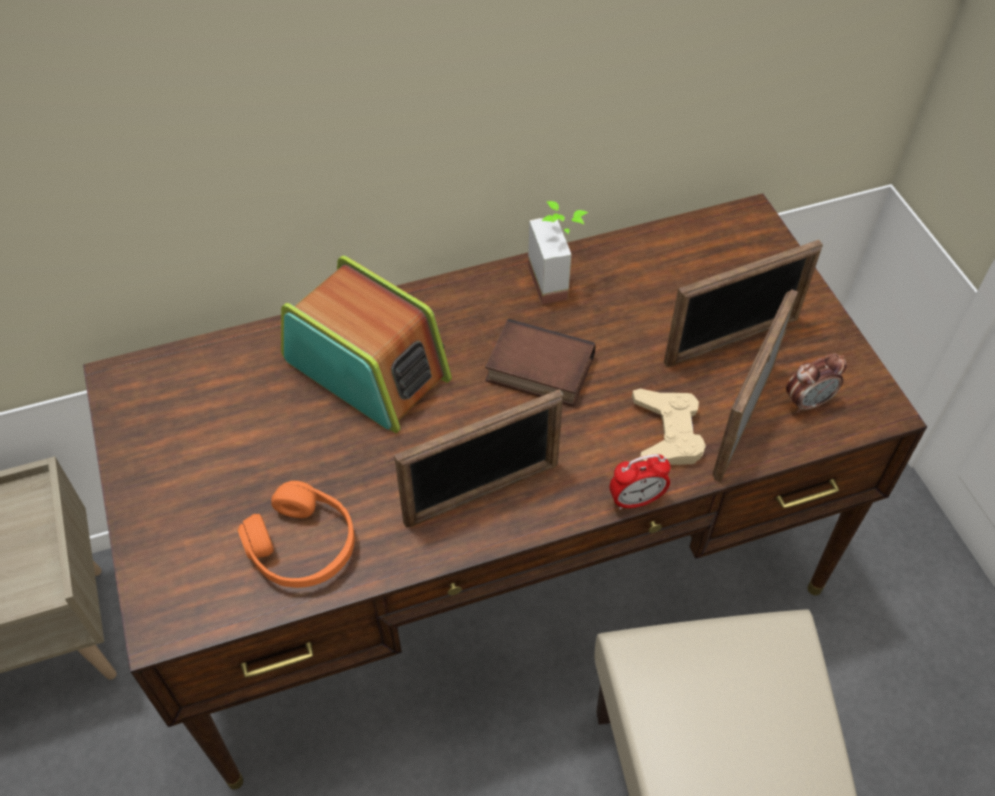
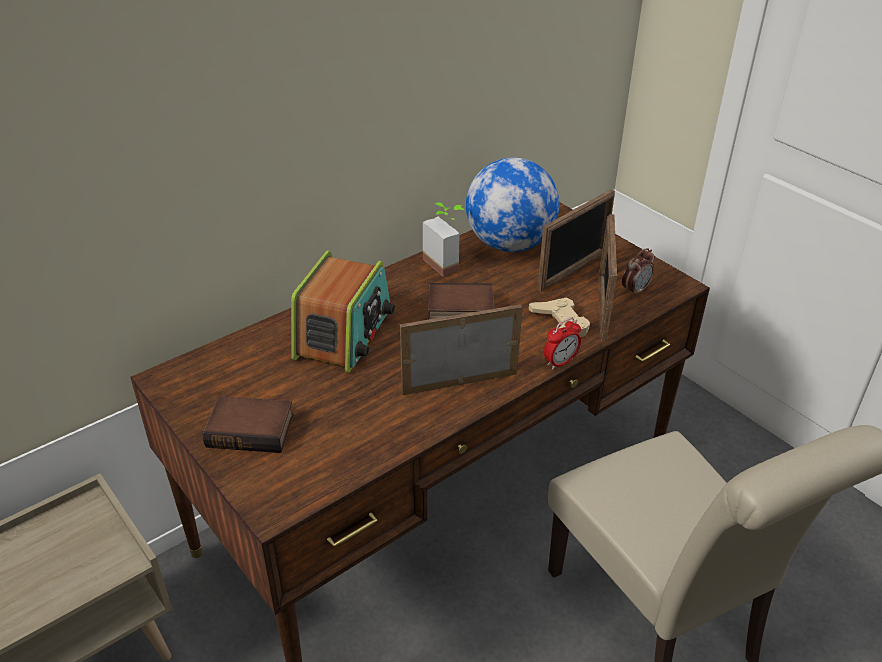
camera: 20 degrees left, 15 degrees down
(190, 491) = (252, 429): none -> book
(302, 546) = (351, 439): orange headphones -> none
(367, 368) = (344, 333): radio -> radio turned 90 degrees clockwise
(482, 493) = (459, 382): picture frame -> picture frame turned 150 degrees counterclockwise
(662, 270) = (509, 244): none -> globe

